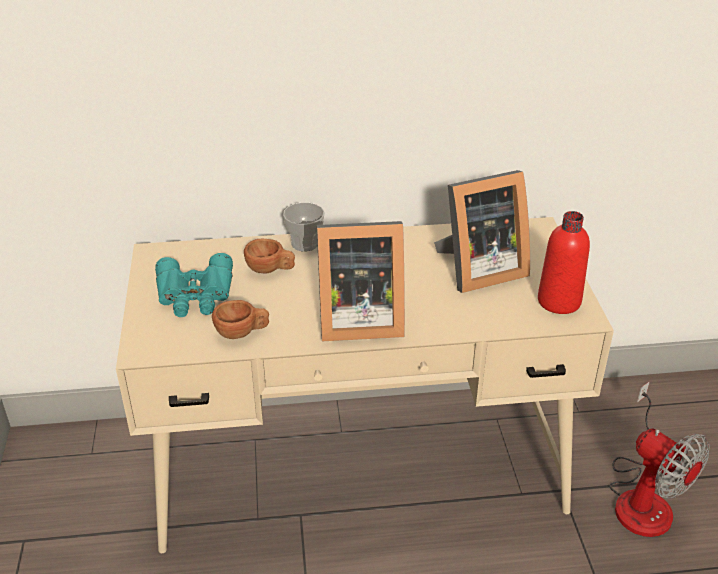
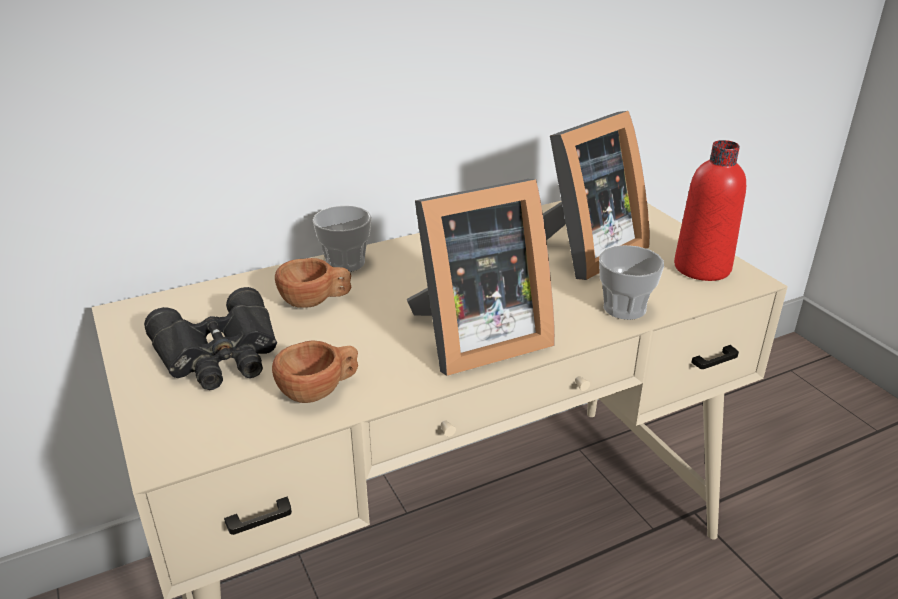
camera: 20 degrees left, 5 degrees down
(195, 295) = (220, 354): turquoise binoculars -> black binoculars
(475, 320) = (624, 308): none -> cup
(642, 497) = (779, 495): fan -> none

